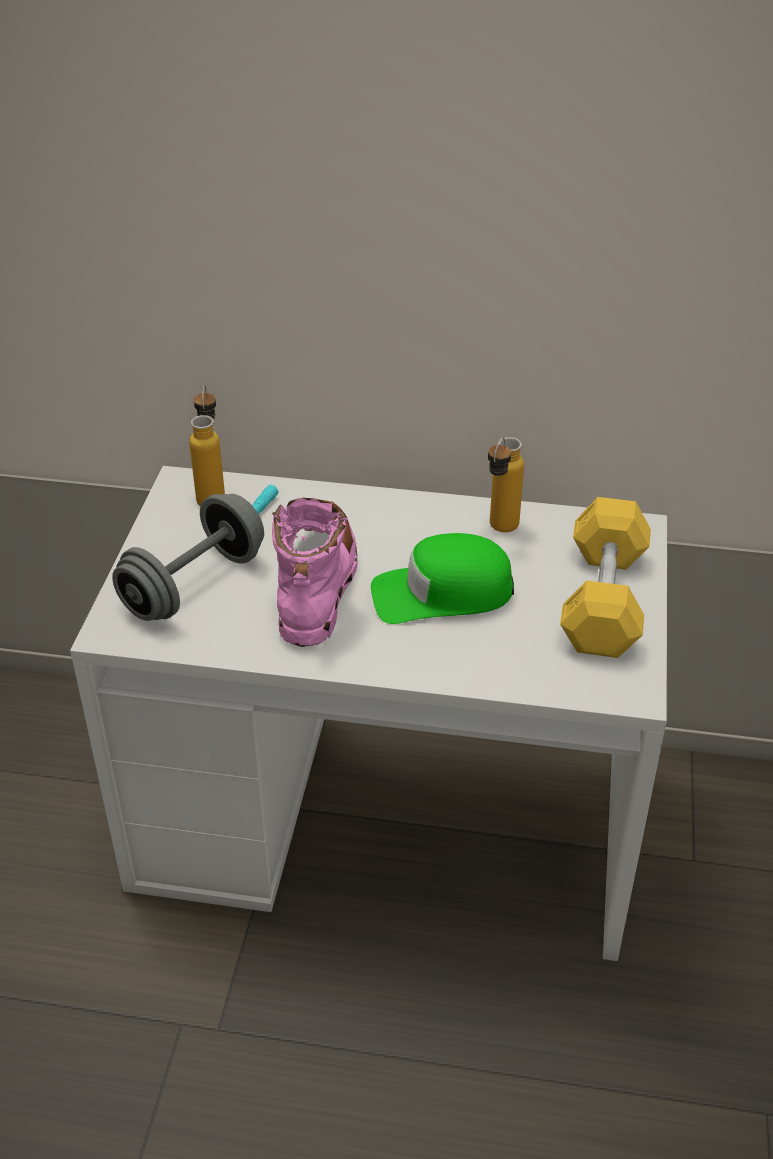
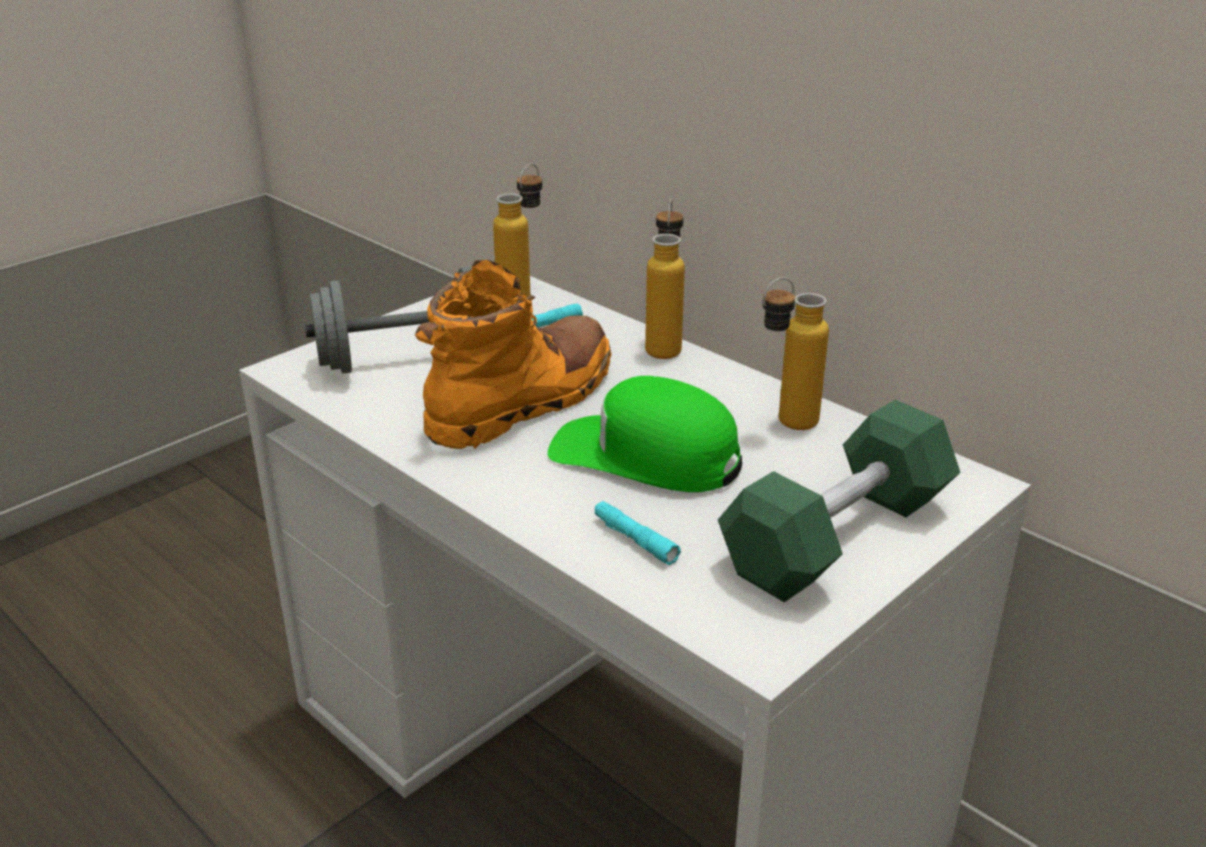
camera: 35 degrees right, 10 degrees down
(317, 585) = (523, 402): pink boot -> orange boot
(358, 495) = (664, 345): none -> bottle
(499, 657) = (634, 540): none -> turquoise flashlight
(603, 600) = (837, 536): yellow dumbbell -> green dumbbell

